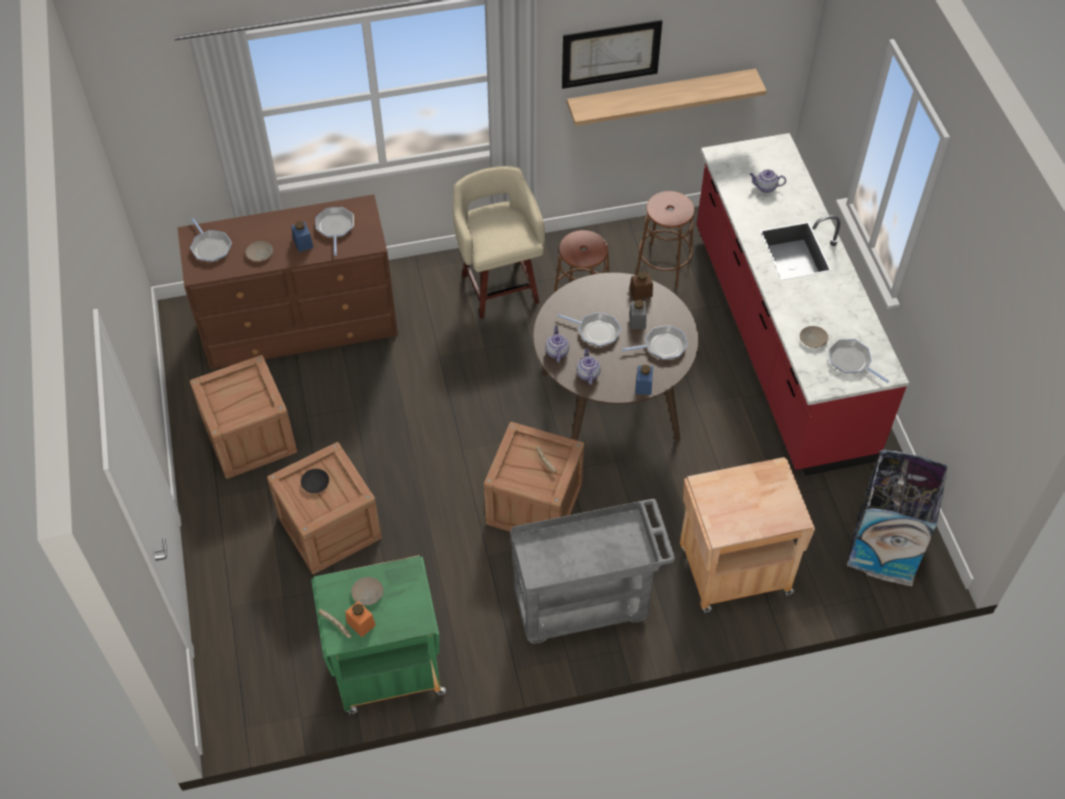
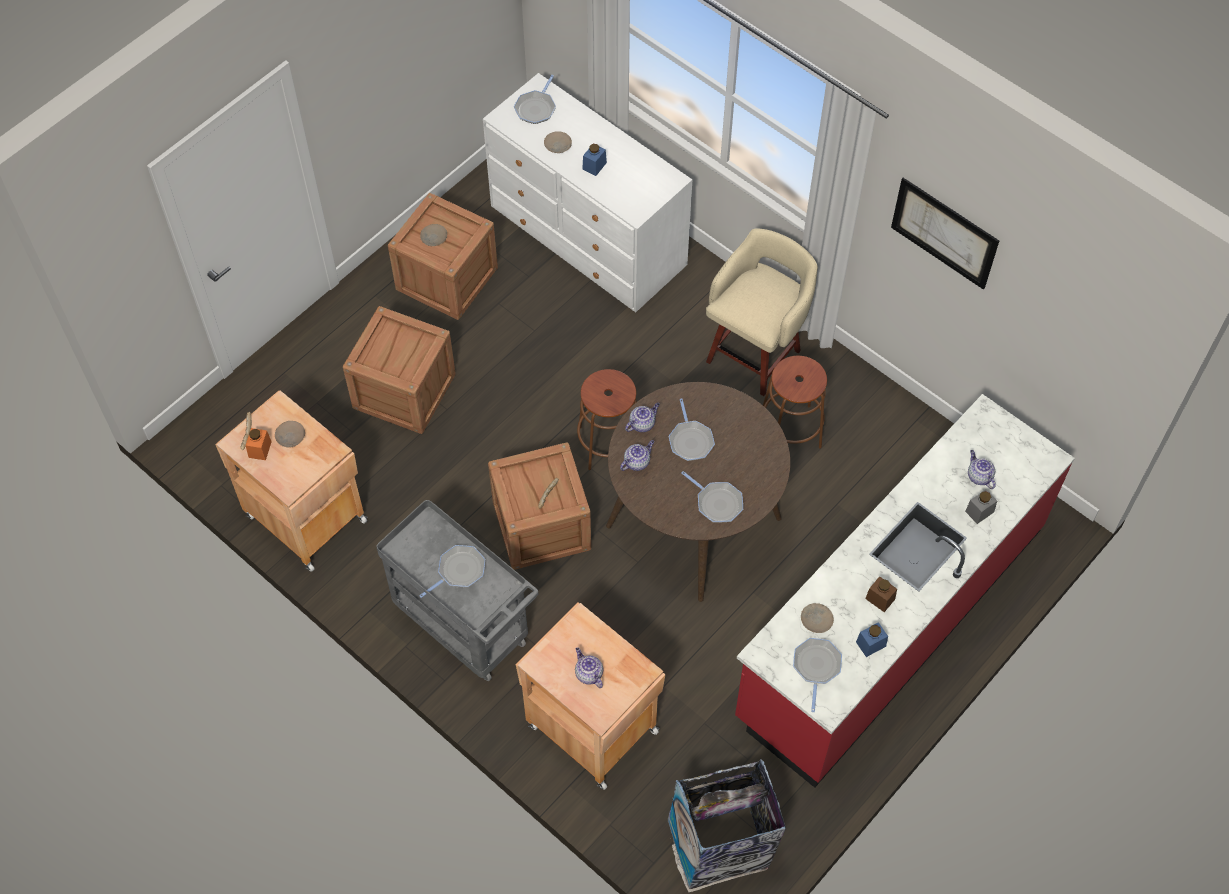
camera: 55 degrees right, 5 degrees up
(236, 402) = (433, 237): none -> beige plate
(301, 324) = (588, 236): brown dresser -> white dresser
(315, 483) = (398, 343): black plate -> none
(335, 228) = (630, 177): frying pan -> frying pan (459, 571)
(386, 669) = (304, 516): green cart -> brown cart
(637, 321) = (729, 466): grey jar -> grey jar (979, 511)
(640, 292) = (765, 450): brown jar -> brown jar (880, 599)
(643, 386) = (659, 513): blue jar -> blue jar (871, 644)
(660, 96) = (984, 315): shelf -> none
(663, 265) = (898, 470): brown stool -> brown stool (608, 443)
(753, 505) = (588, 673): none -> teapot

